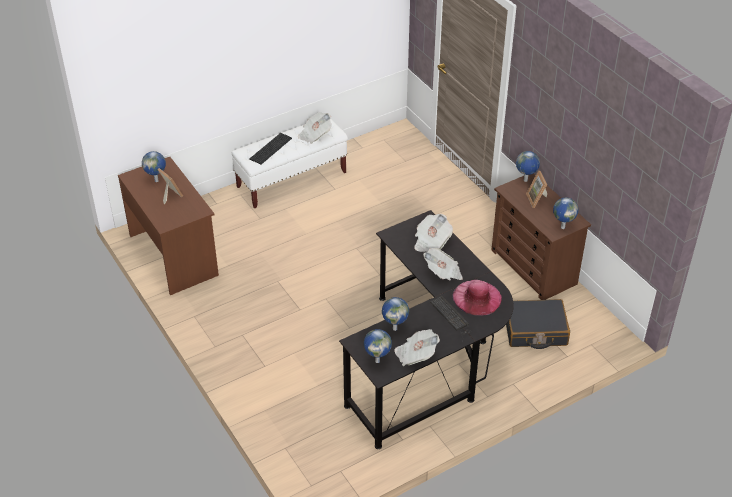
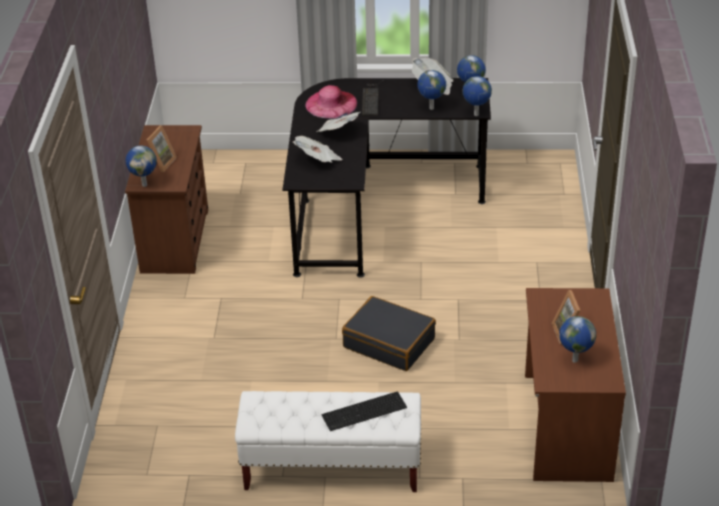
camera: 145 degrees left, 5 degrees down
(315, 135) = (285, 406): newspaper -> none
(535, 330) = (247, 190): black suitcase -> black suitcase (389, 343)
(562, 227) = (174, 132): globe -> globe (476, 115)

